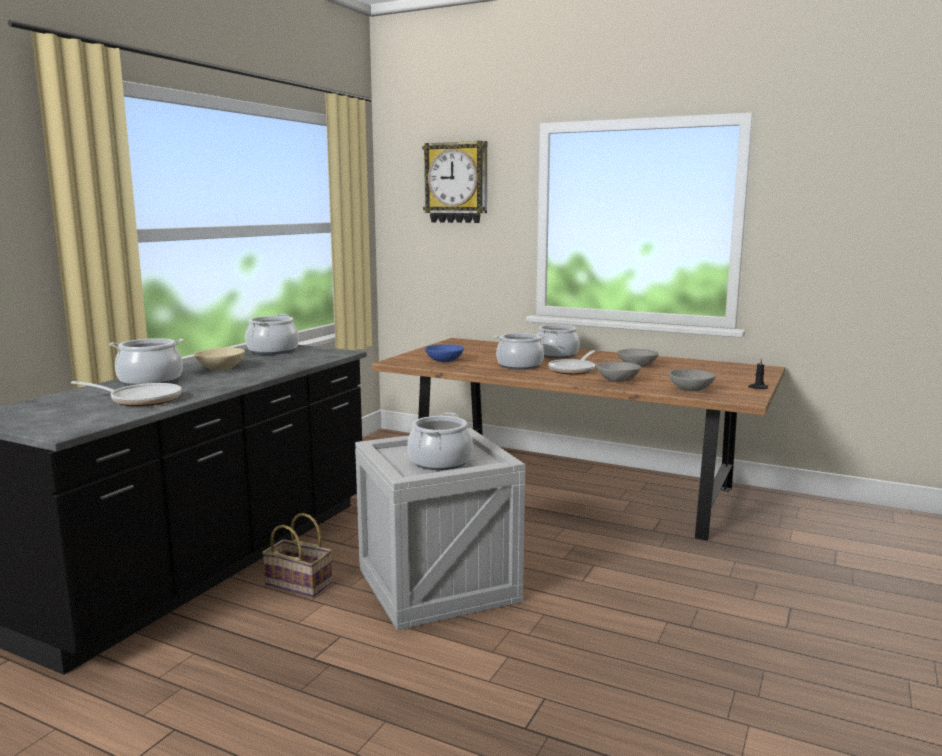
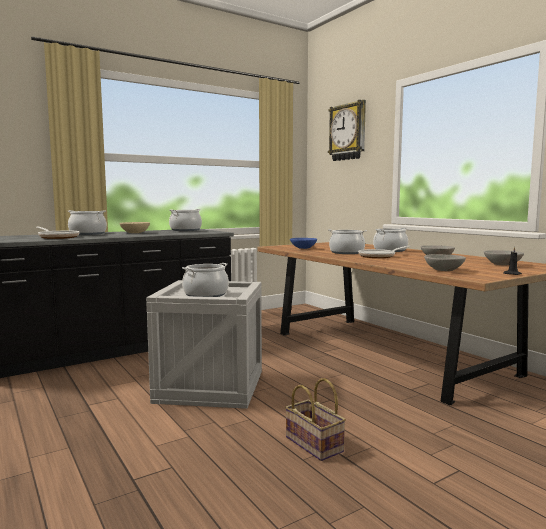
camera: 30 degrees right, 5 degrees down
(301, 583) = (140, 368): basket -> basket (316, 444)
(617, 380) = (396, 262): grey bowl -> grey bowl (502, 264)

